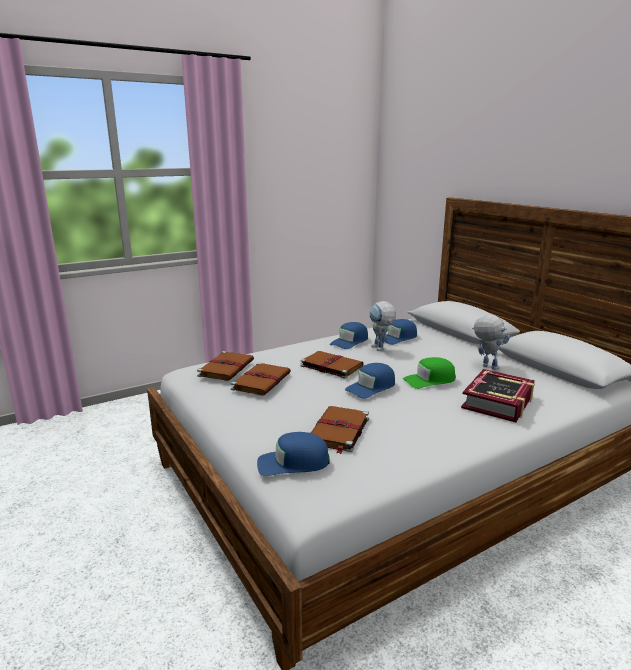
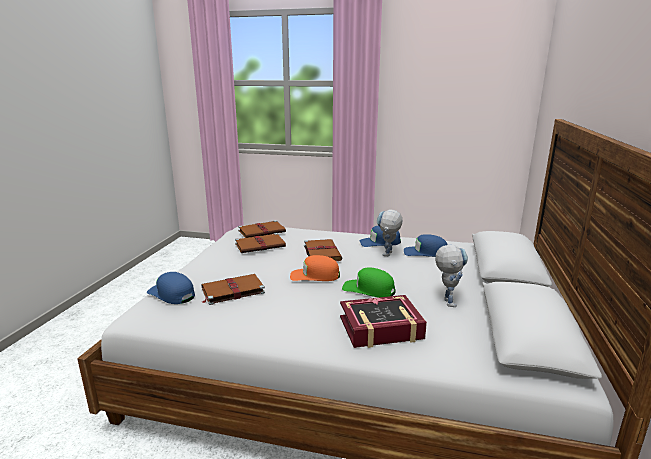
camera: 45 degrees right, 0 degrees up
(371, 387) = (315, 276): blue cap -> orange cap

